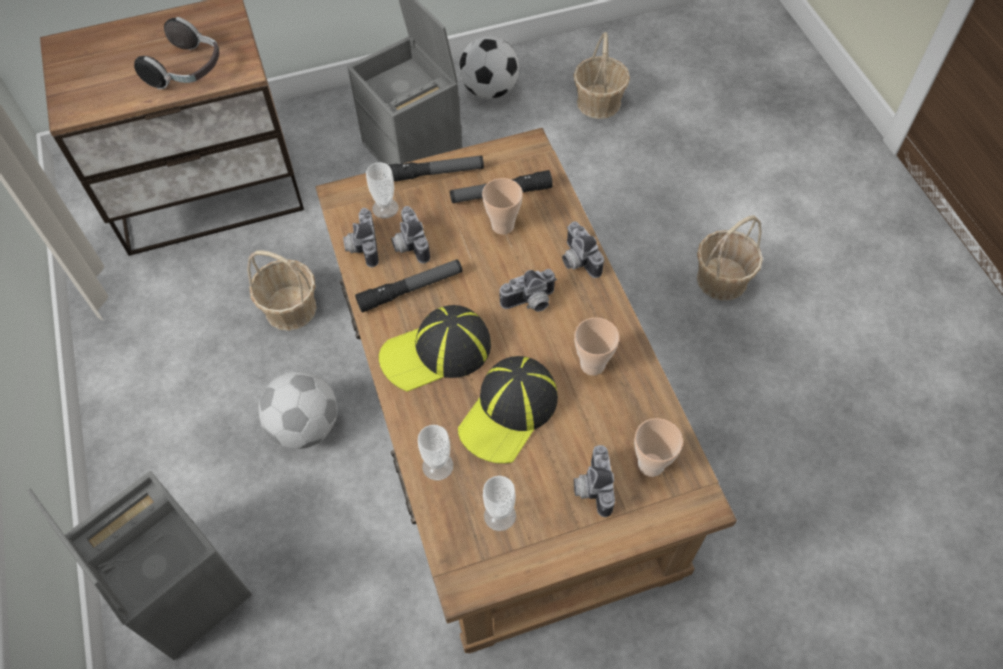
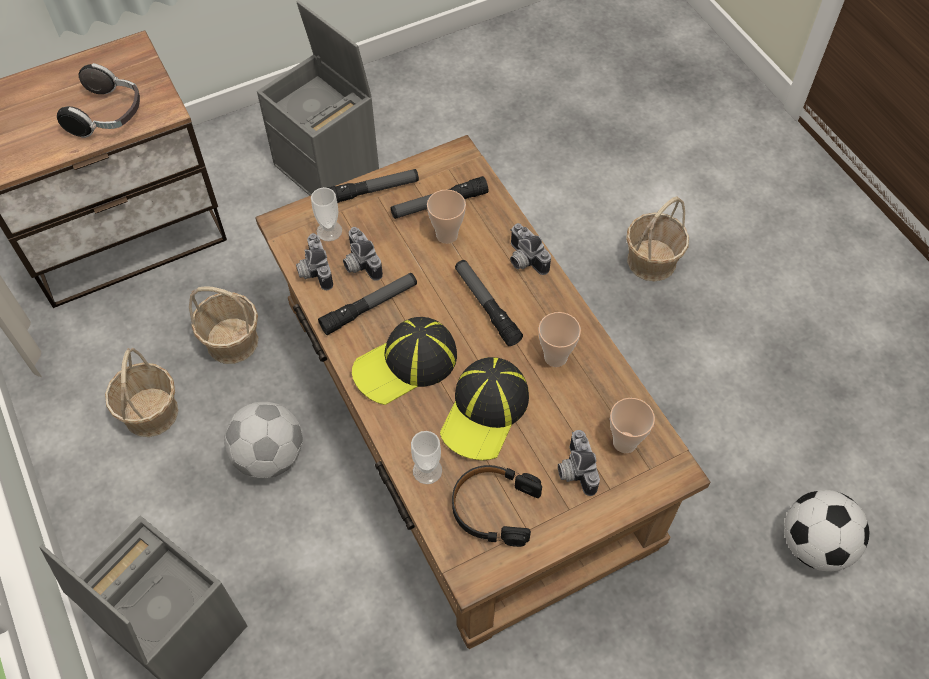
camera: 10 degrees left, 0 degrees up
(489, 90) = (394, 98): football -> football (814, 545)
(500, 515) = (494, 508): cup -> black headphones
(530, 303) = (486, 306): camera -> flashlight
(599, 102) = (505, 99): basket -> basket (151, 412)

